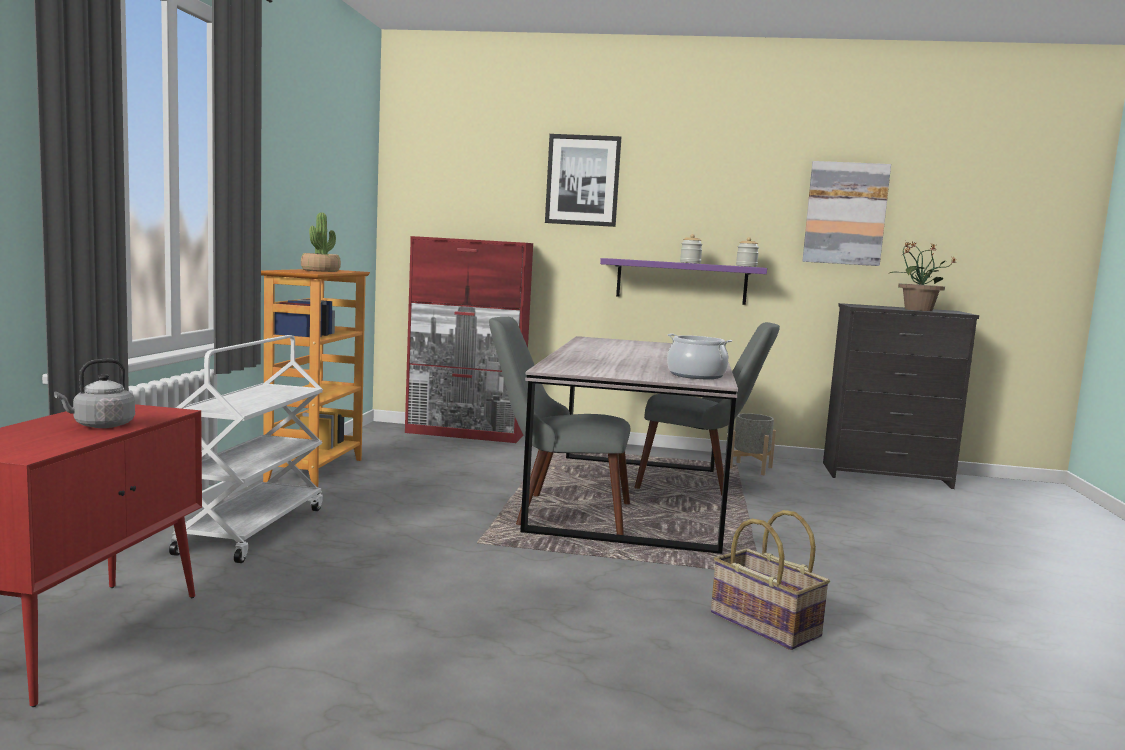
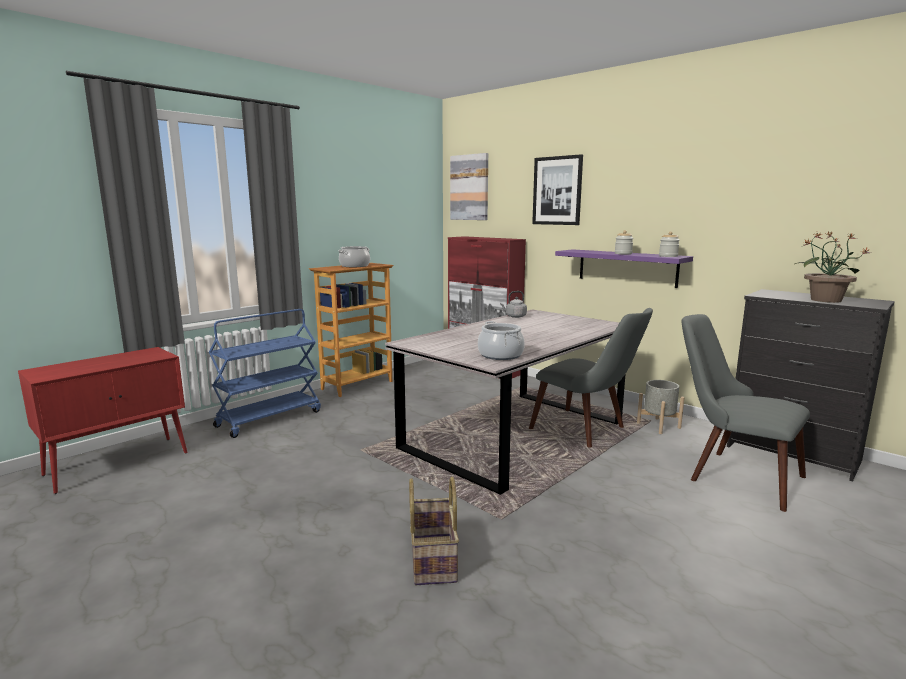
camera: 35 degrees right, 5 degrees up
(101, 425) = (114, 363): grey kettle -> grey kettle (514, 316)
(252, 529) = (269, 418): white cart -> blue cart
(320, 271) = (354, 266): potted plant -> cooking pot
(557, 513) = (442, 438): grey chair -> grey chair (731, 474)
(845, 213) = (771, 205): picture -> picture (469, 187)

